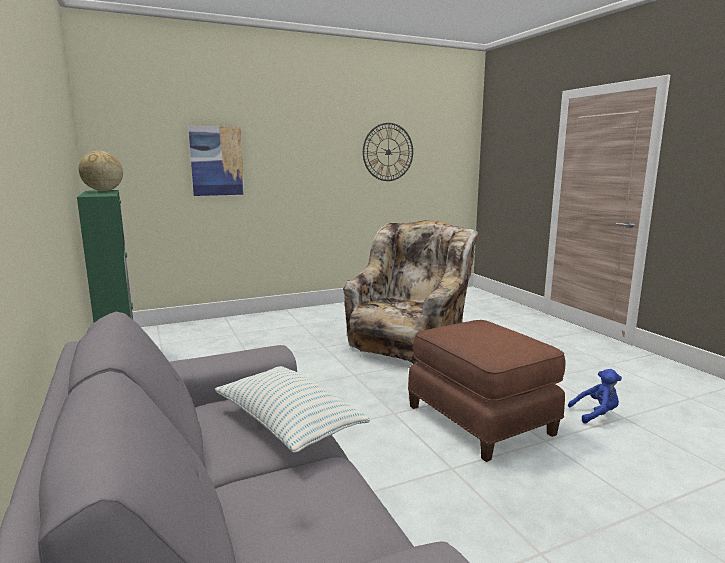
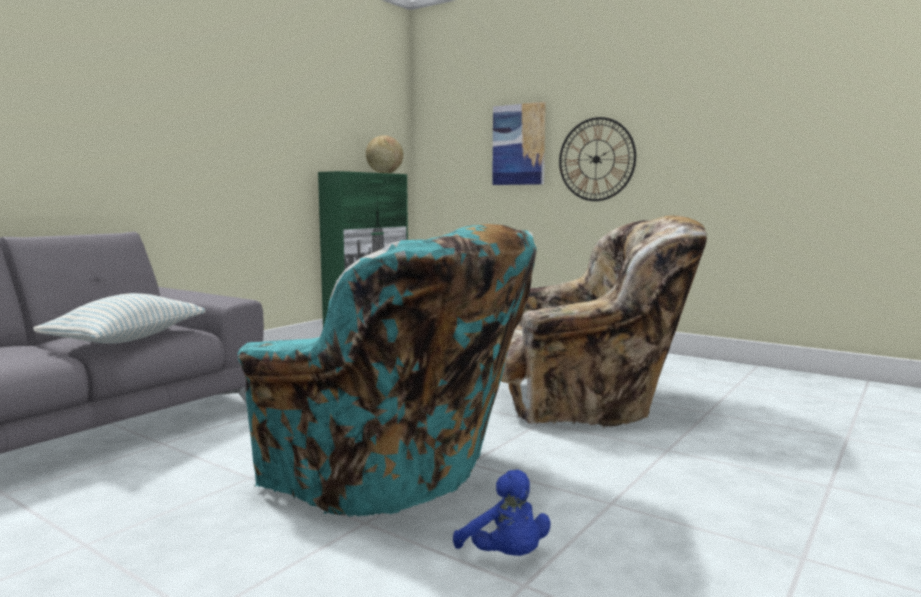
camera: 60 degrees right, 5 degrees down
(388, 152) = (764, 116): wall clock -> wall clock (596, 159)
(481, 419) = (392, 475): brown ottoman -> turquoise armchair

